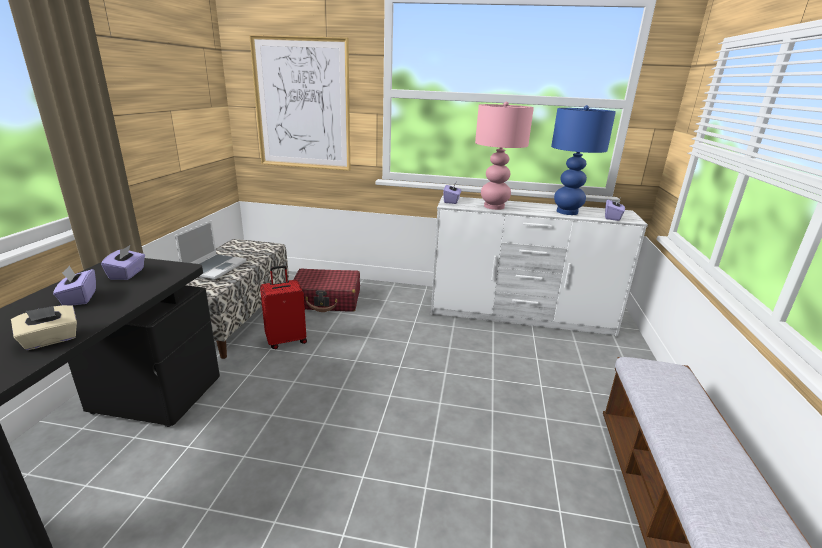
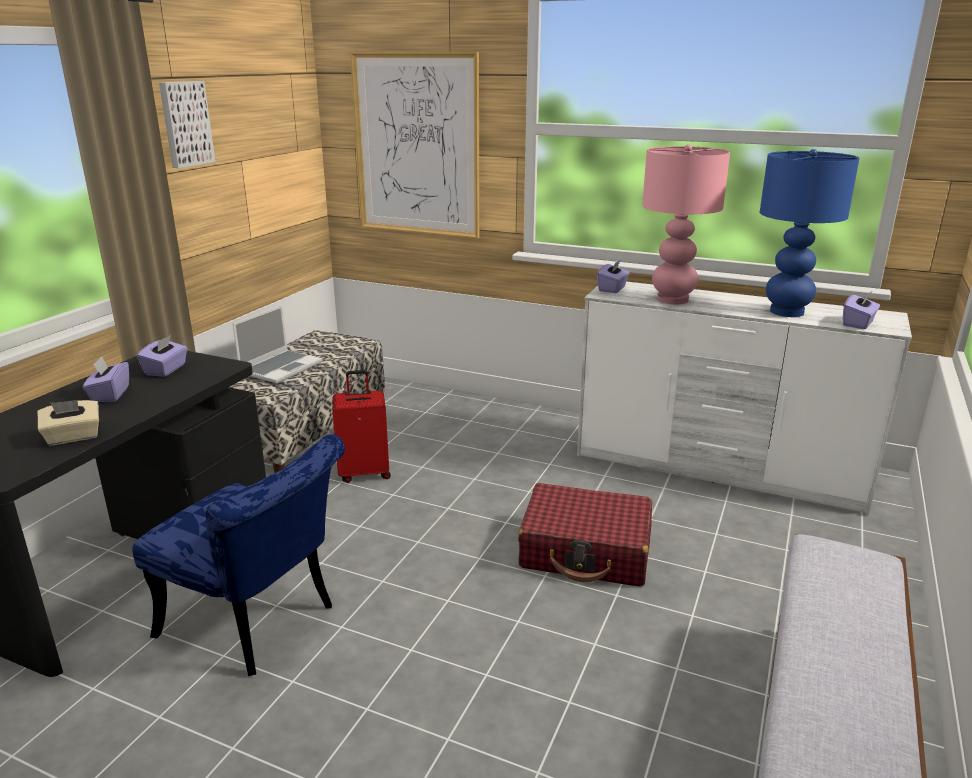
camera: 15 degrees right, 0 degrees up
(124, 76) = (185, 124): none -> picture
(233, 476) = (258, 625): none -> blue chair
(327, 299) = (434, 423): red suitcase -> red suitcase (586, 551)

